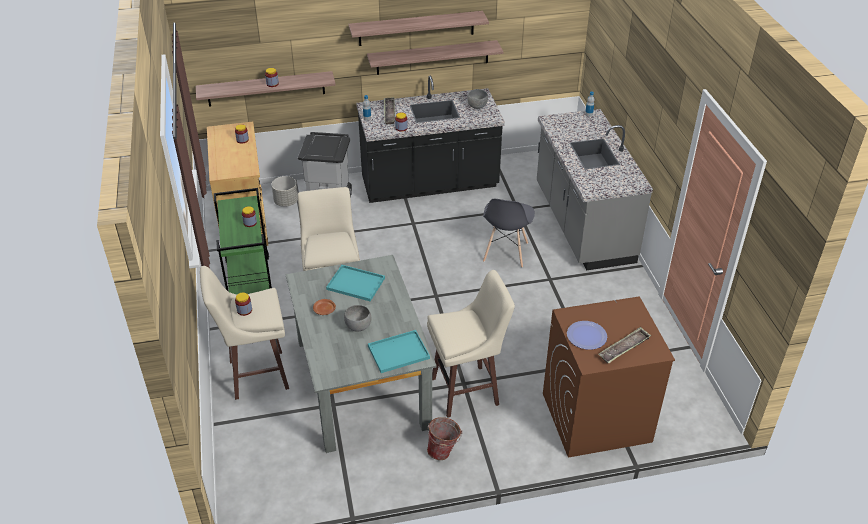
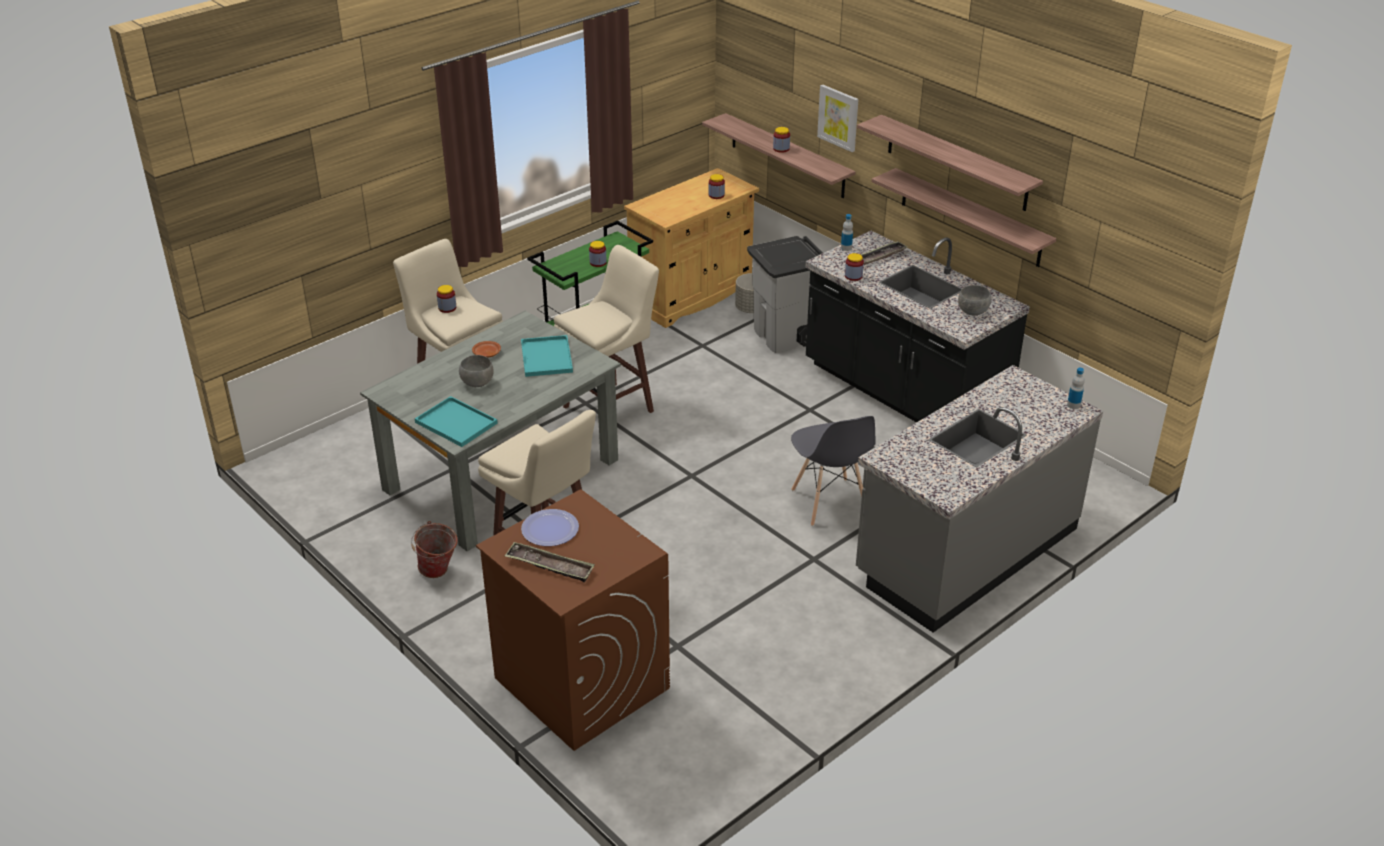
camera: 60 degrees right, 5 degrees down
(310, 41) = (838, 117): none -> picture
(505, 252) = (829, 503): grey chair -> grey chair turned 90 degrees counterclockwise

